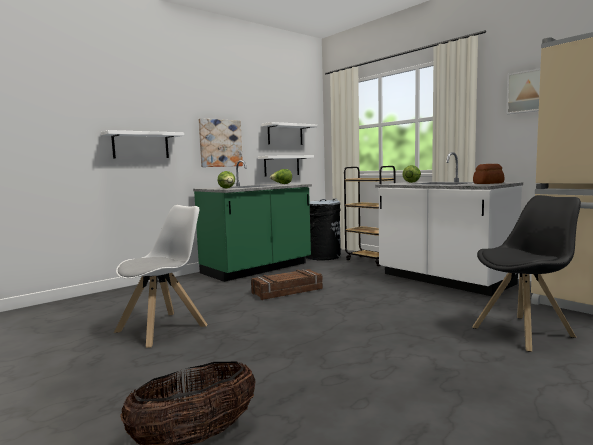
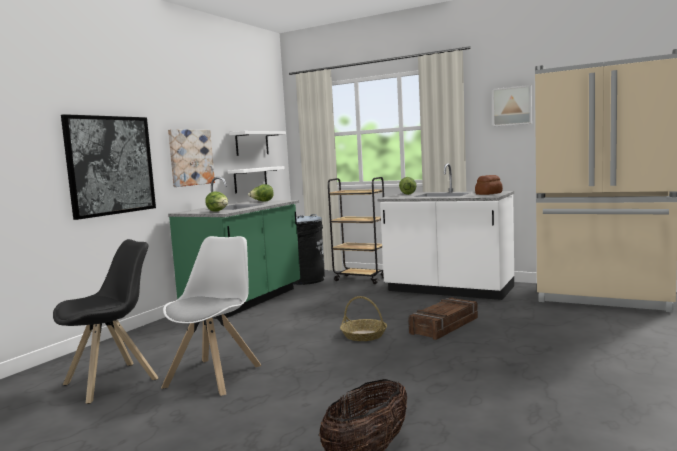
camera: 20 degrees left, 0 degrees up
(141, 145) = (110, 165): white shelf -> picture
(287, 291) = (307, 320): crate -> crate (445, 326)
(320, 312) = (364, 335): none -> basket
(523, 332) = (550, 326): black chair -> black chair (112, 382)

